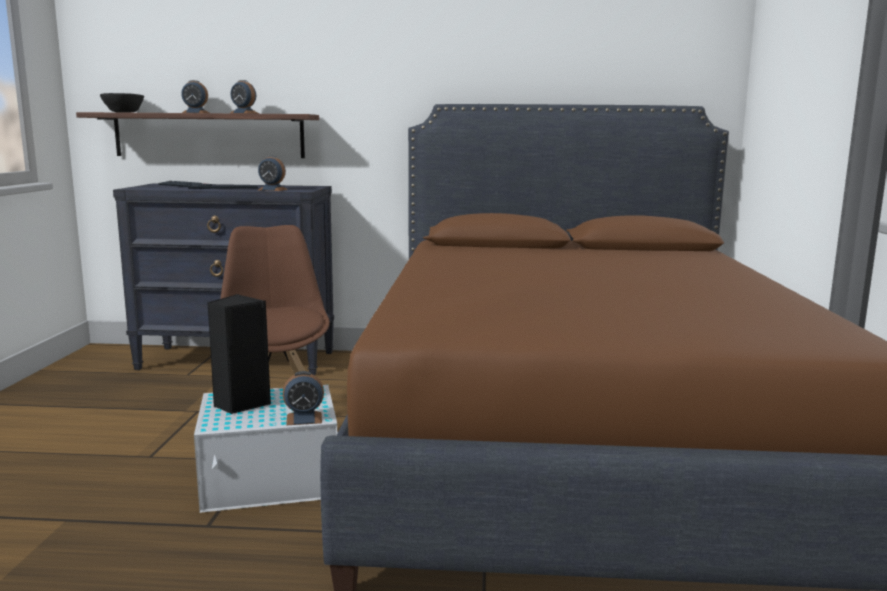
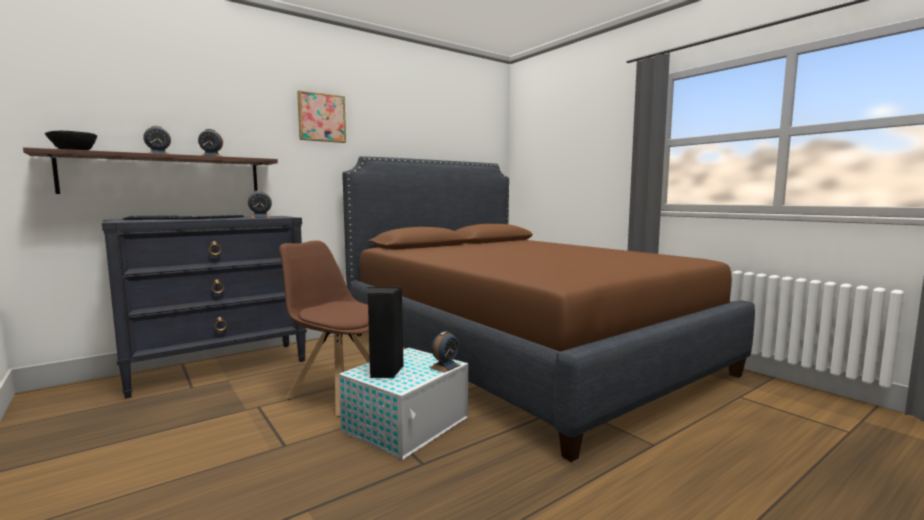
camera: 40 degrees left, 5 degrees down
(389, 51) = (321, 117): none -> picture

